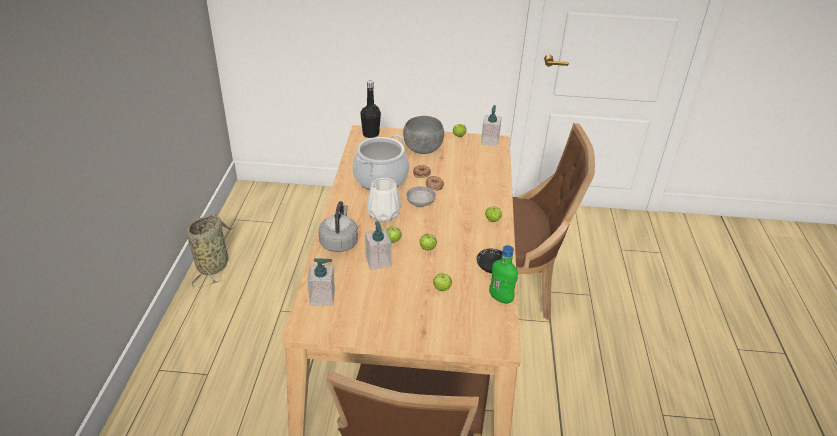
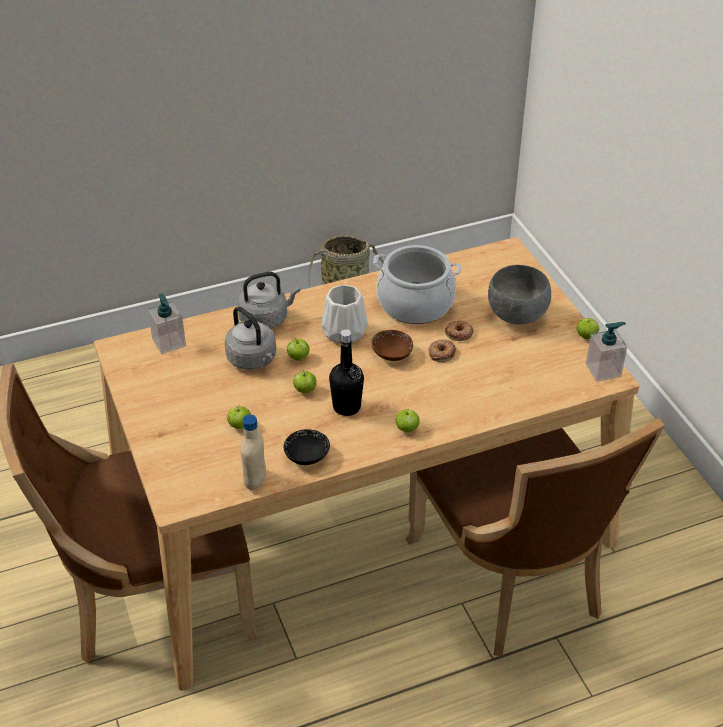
camera: 65 degrees right, 5 degrees up
(370, 134) = (509, 259): black bottle -> black bottle (346, 407)
(378, 261) = (253, 360): soap dispenser -> grey kettle
(420, 203) = (392, 354): grey bowl -> brown bowl
(500, 298) = (255, 480): green bottle -> beige bottle

